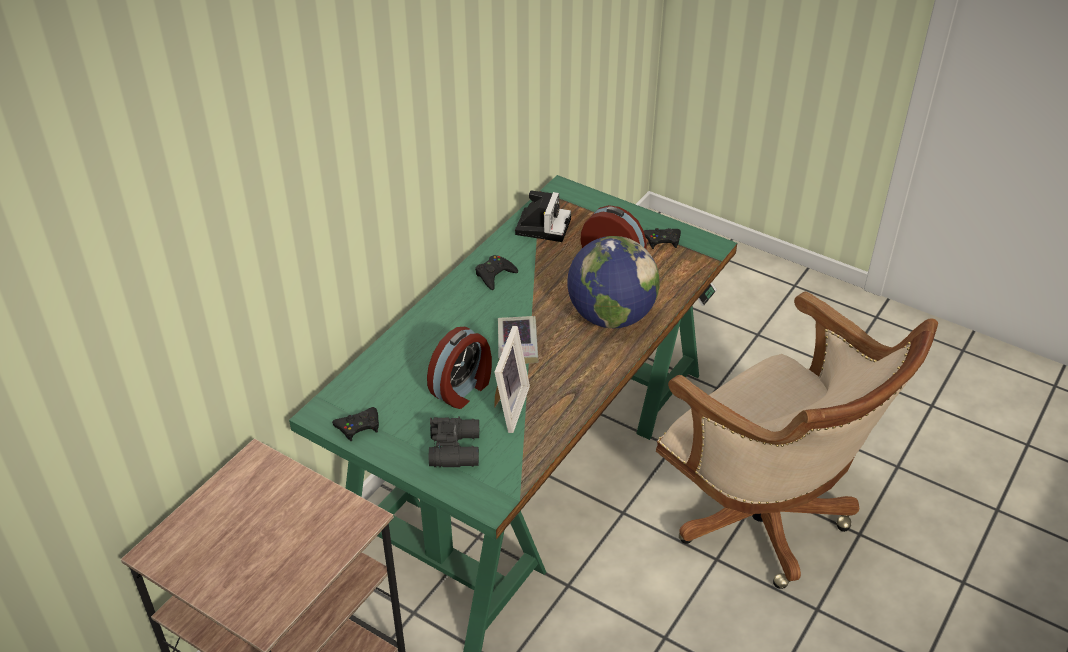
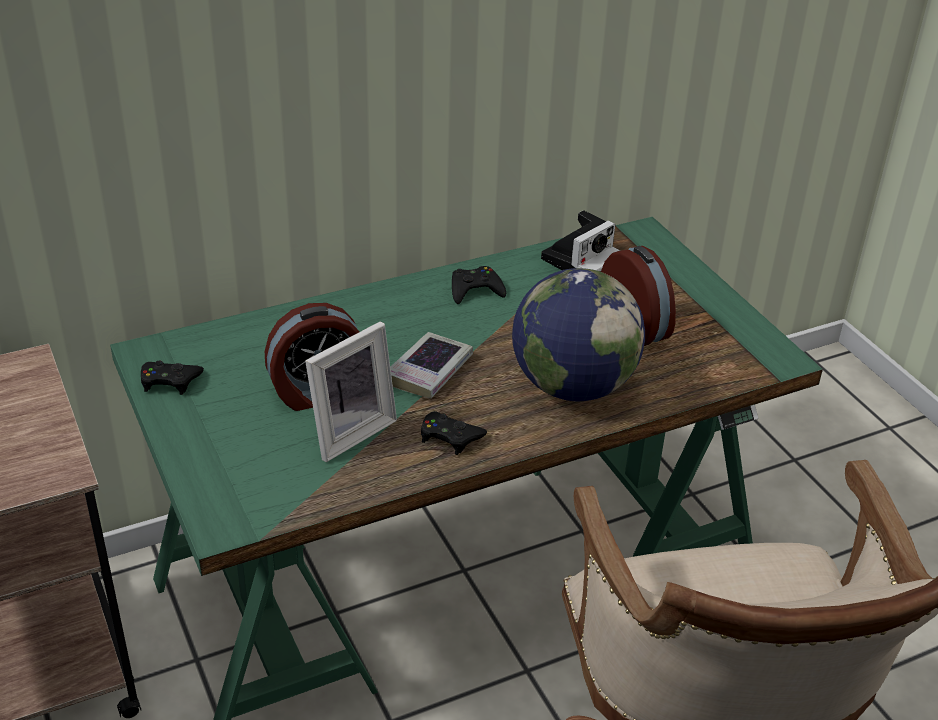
camera: 30 degrees right, 5 degrees down
(456, 448) = (247, 450): black binoculars -> none
(662, 240) = (720, 329): black game controller -> black game controller (450, 437)

